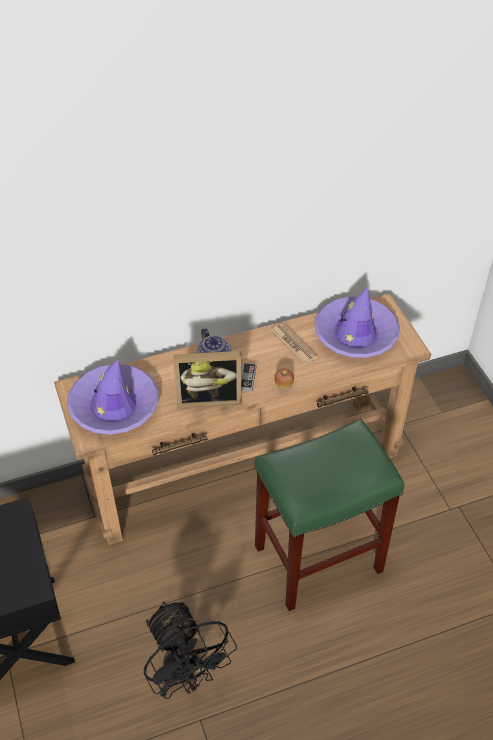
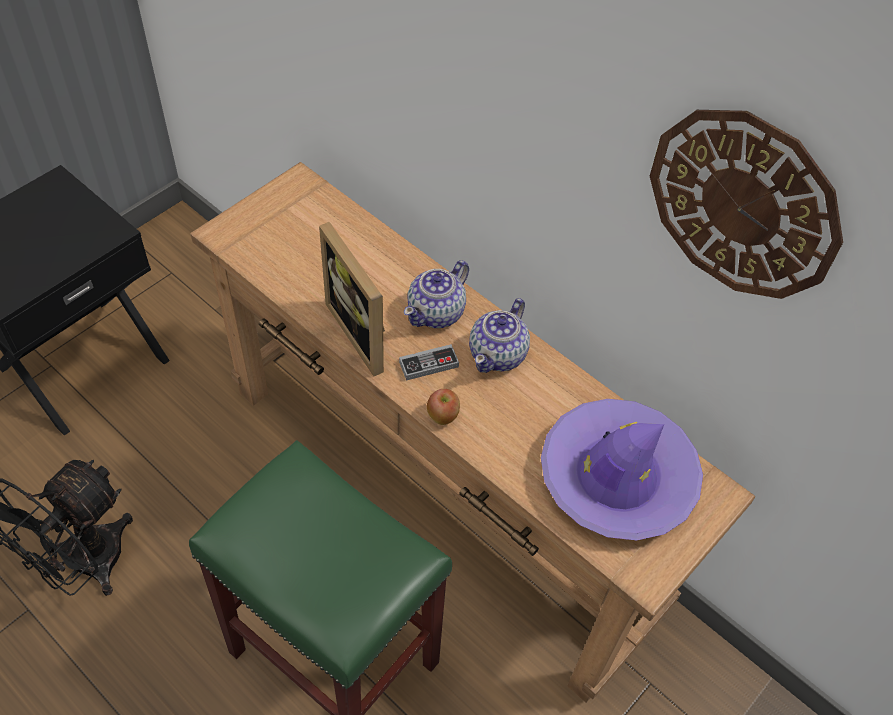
camera: 60 degrees right, 5 degrees up
(114, 406) = (290, 237): purple hat -> none
(257, 348) = (498, 354): none -> teapot
(293, 344) = (537, 398): newspaper -> none
(341, 174) = (743, 204): none -> wall clock

